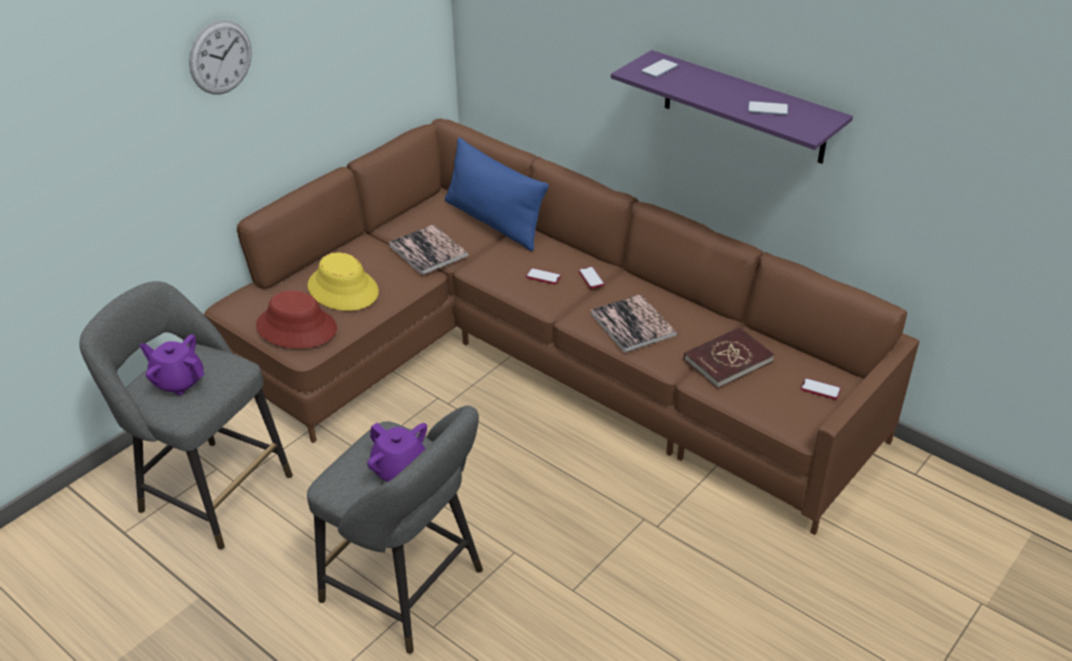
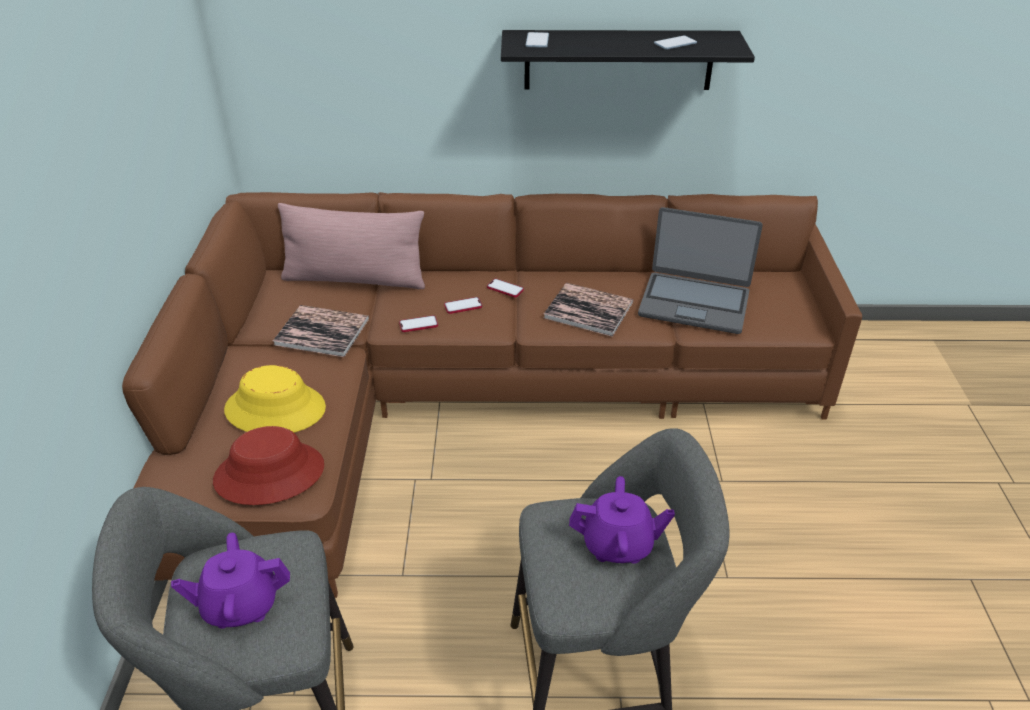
camera: 40 degrees left, 0 degrees up
(220, 57) = (58, 153): wall clock -> none
(494, 222) = (355, 279): blue pillow -> pink pillow
(728, 360) = (694, 303): red book -> laptop
(744, 107) = (618, 60): purple shelf -> black shelf
(820, 389) = (782, 293): phone -> phone (418, 325)

